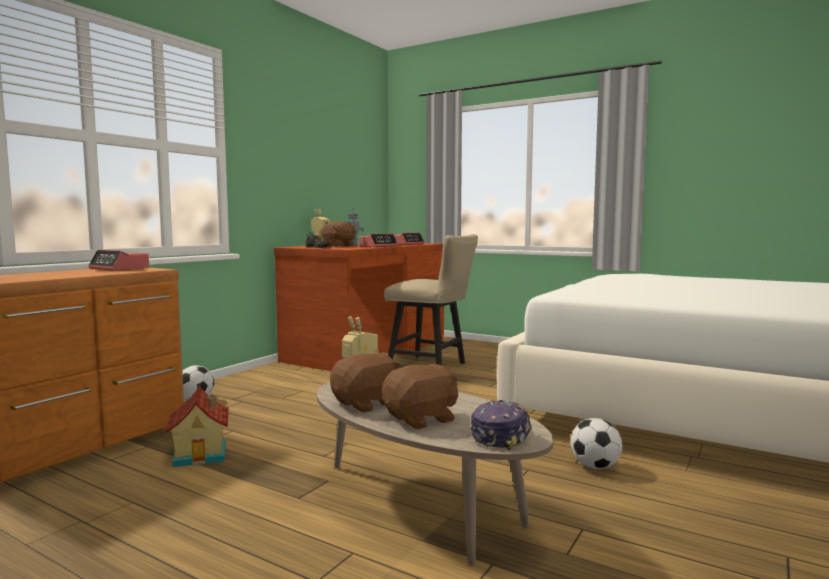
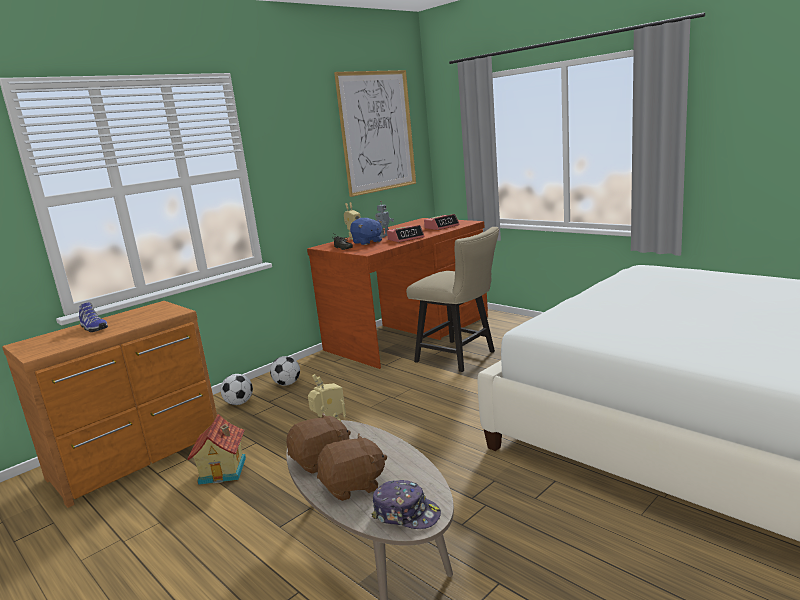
camera: 15 degrees right, 10 degrees up
(49, 274) = (93, 328): none -> shoe
(119, 269) = (152, 311): alarm clock -> none
(338, 246) = (367, 242): brown plush toy -> blue plush toy
(346, 148) = (377, 132): none -> picture
(501, 435) = (406, 514): cap -> cap turned 75 degrees clockwise
(595, 467) = (551, 505): football -> football (287, 384)

